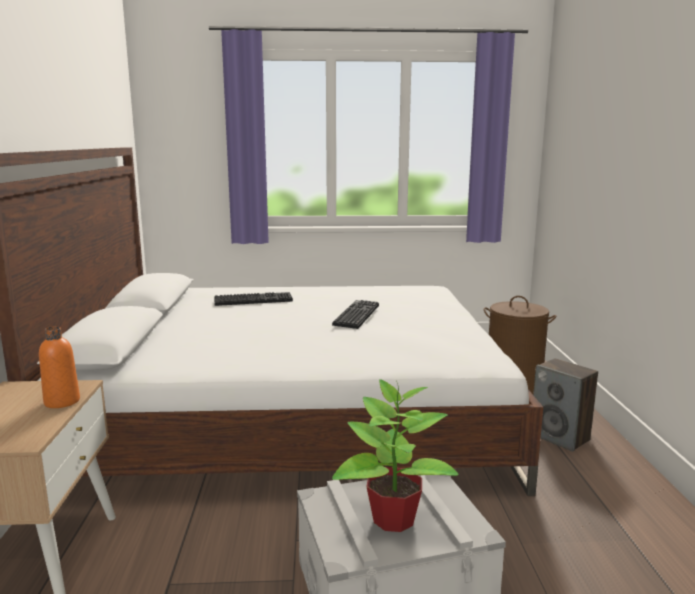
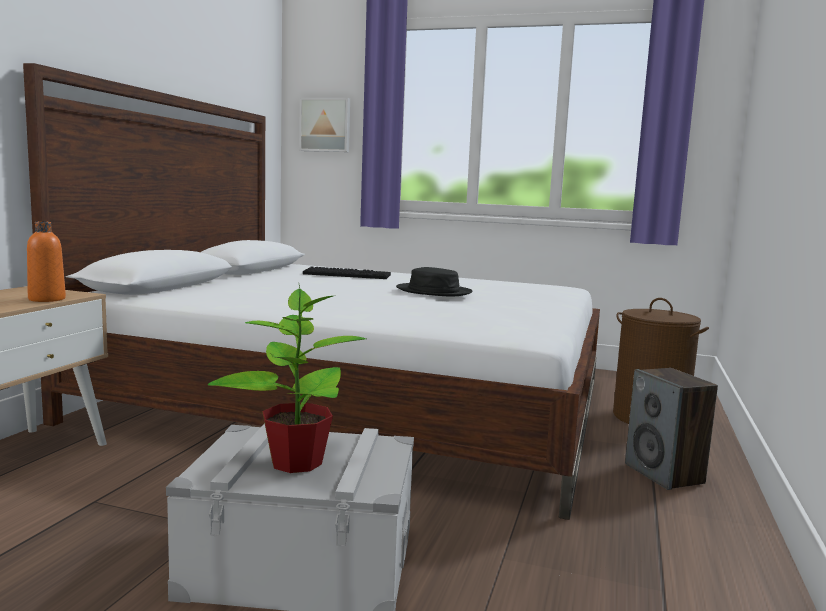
camera: 20 degrees right, 5 degrees down
(184, 149) = (325, 125): none -> picture
(355, 315) = (434, 291): keyboard -> black hat

